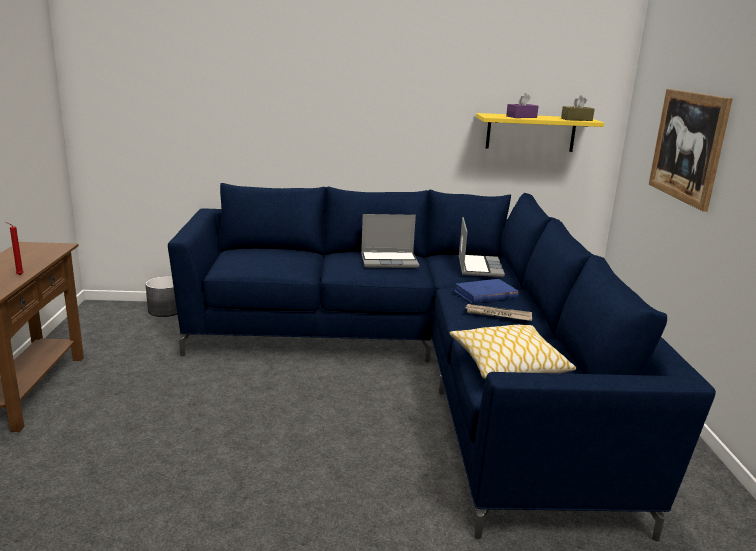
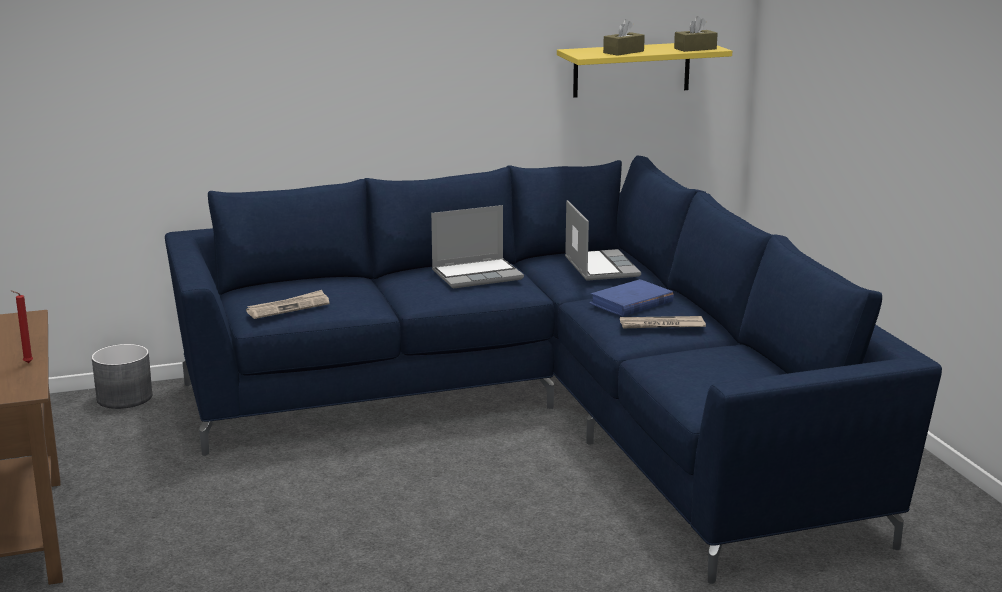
camera: 15 degrees left, 0 degrees up
(248, 265) = (288, 307): none -> newspaper
(507, 364) = (705, 380): pillow -> none
(521, 117) = (623, 52): purple tissue box -> brown tissue box
(687, 146) = (848, 81): picture -> none

